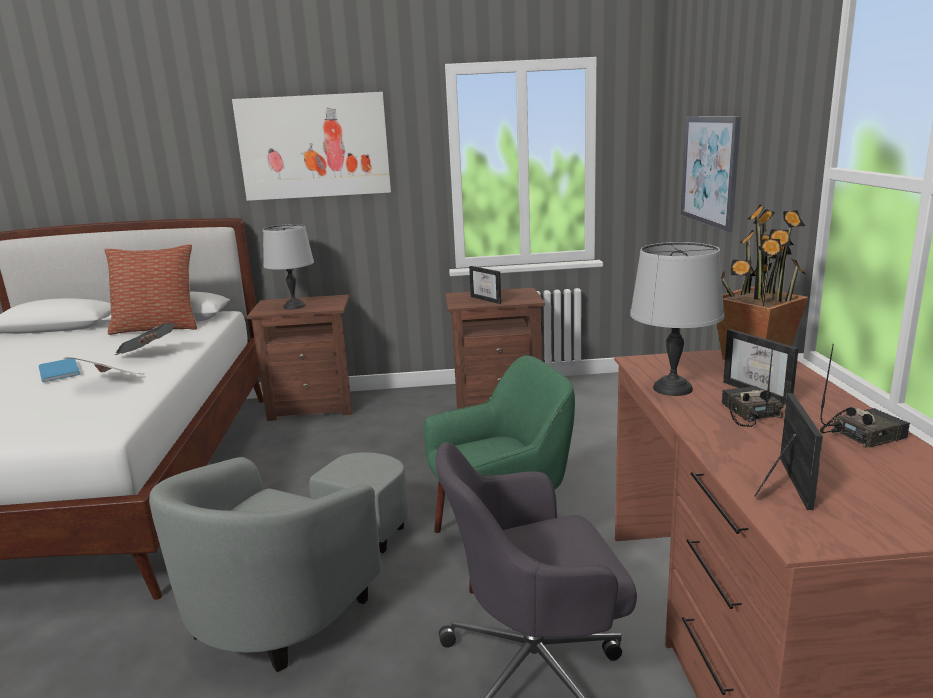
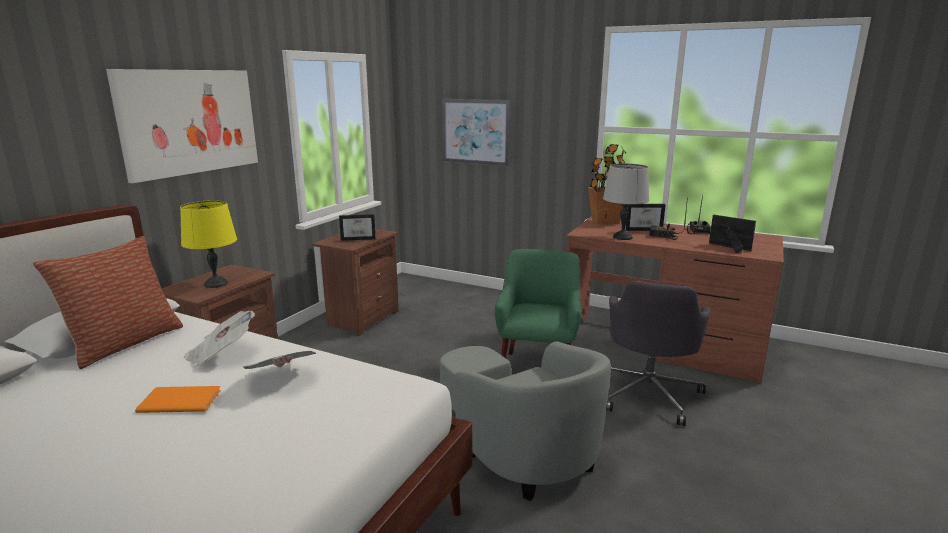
camera: 60 degrees left, 0 degrees up
(61, 370) = (179, 400): blue book -> orange book
(293, 306) = (215, 284): grey table lamp -> yellow table lamp

